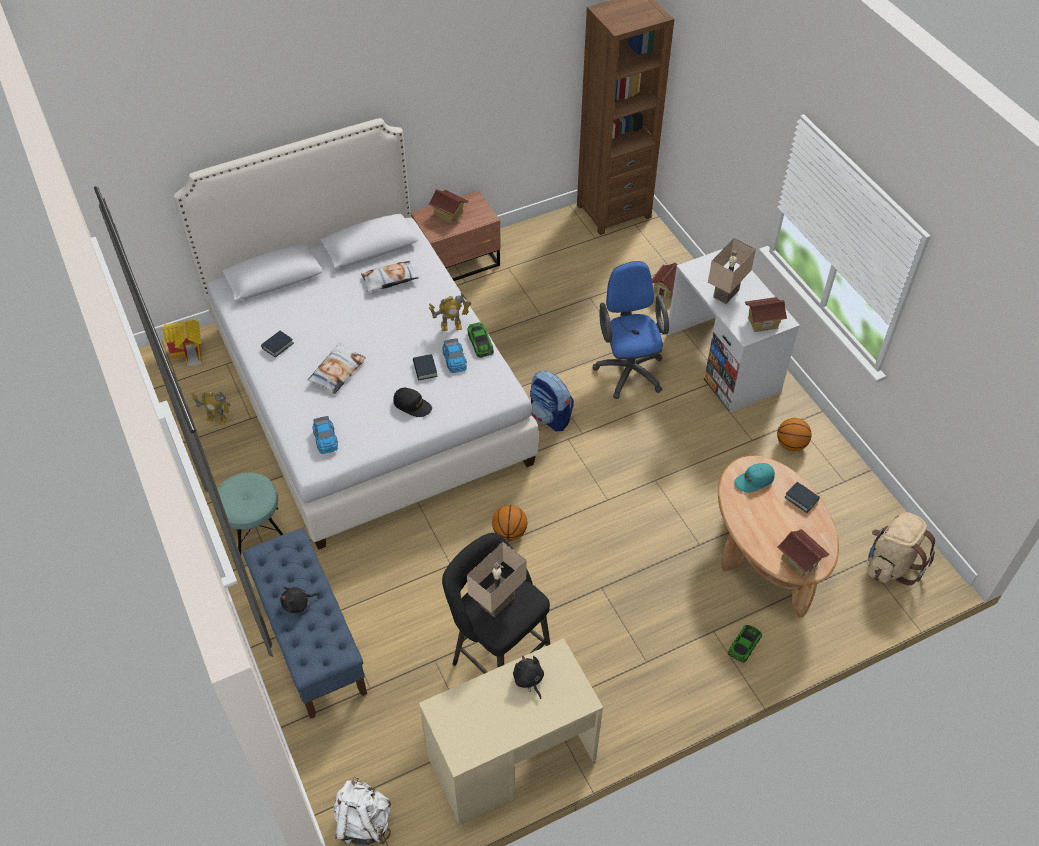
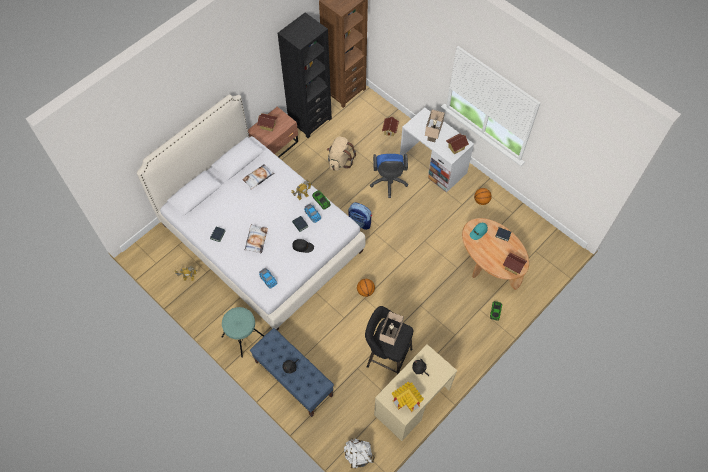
camera: 20 degrees left, 10 degrees up
(190, 353) = (155, 244): toy house -> toy house (407, 401)
(534, 239) = (310, 120): none -> black bookcase
(629, 369) = (388, 183): blue office chair -> blue office chair turned 150 degrees counterclockwise
(890, 564) = (546, 249): beige backpack -> beige backpack (340, 161)

